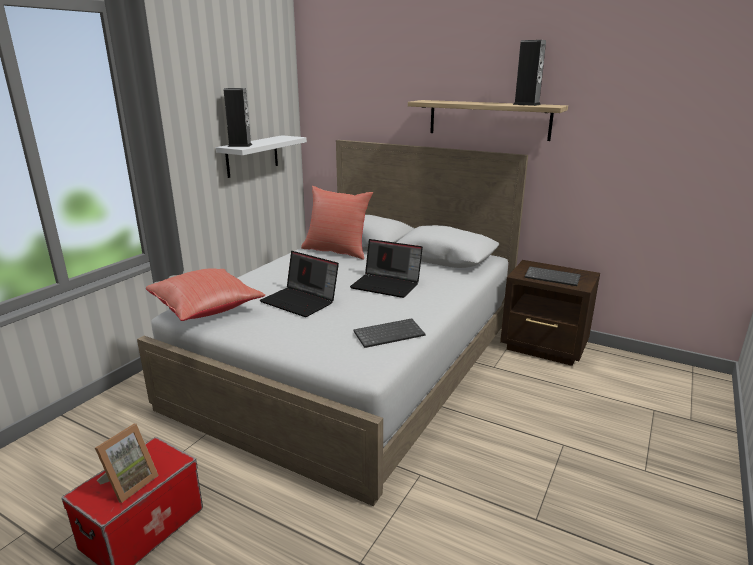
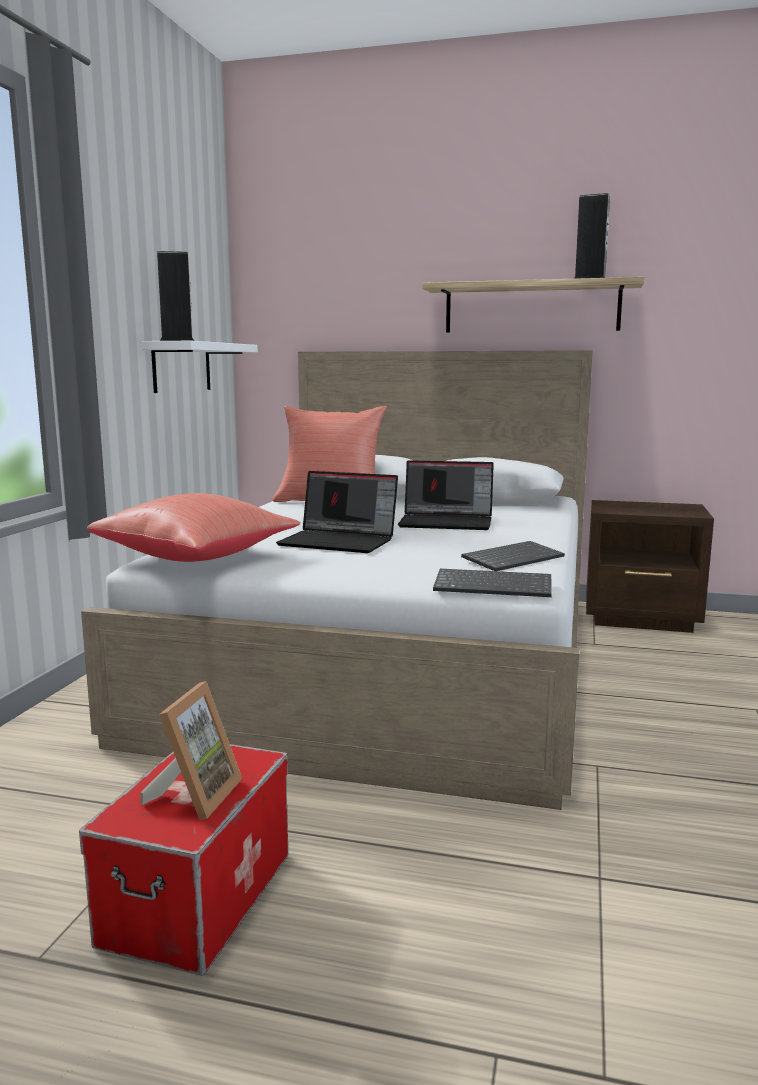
camera: 15 degrees left, 10 degrees down
(553, 277) = (651, 510): keyboard -> keyboard (494, 586)

